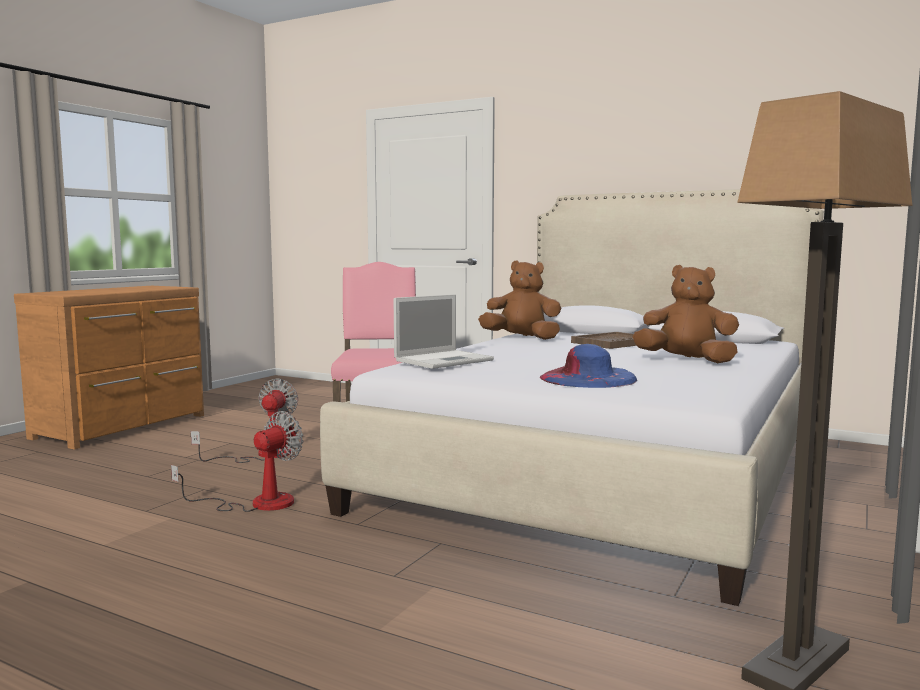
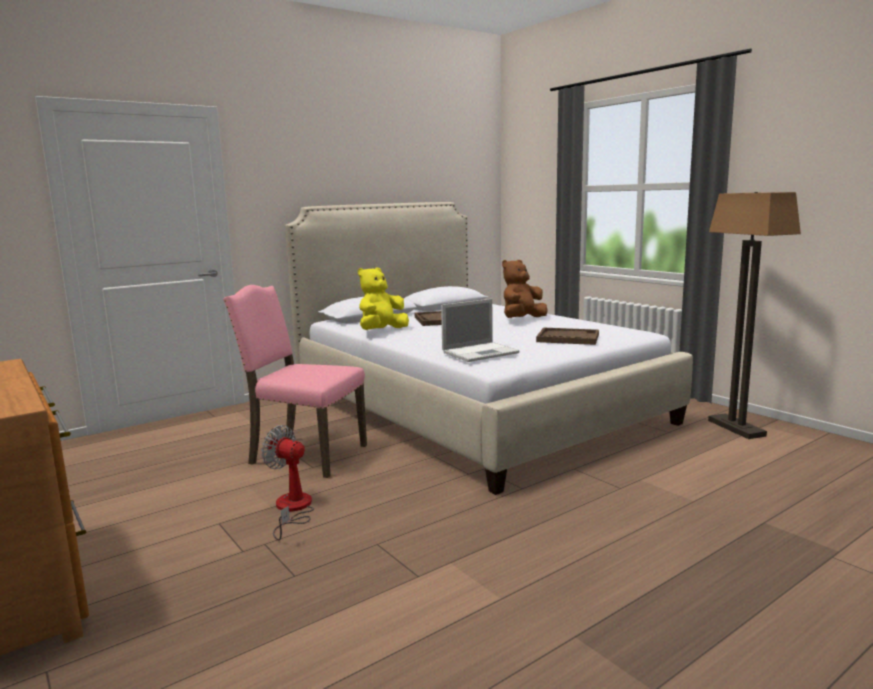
camera: 65 degrees left, 5 degrees up
(257, 503) = (443, 521): fan -> none
(445, 360) = (481, 352): laptop -> laptop turned 75 degrees clockwise
(522, 338) = (381, 331): brown plush toy -> yellow plush toy
(588, 378) = (567, 338): blue hat -> brown tray

